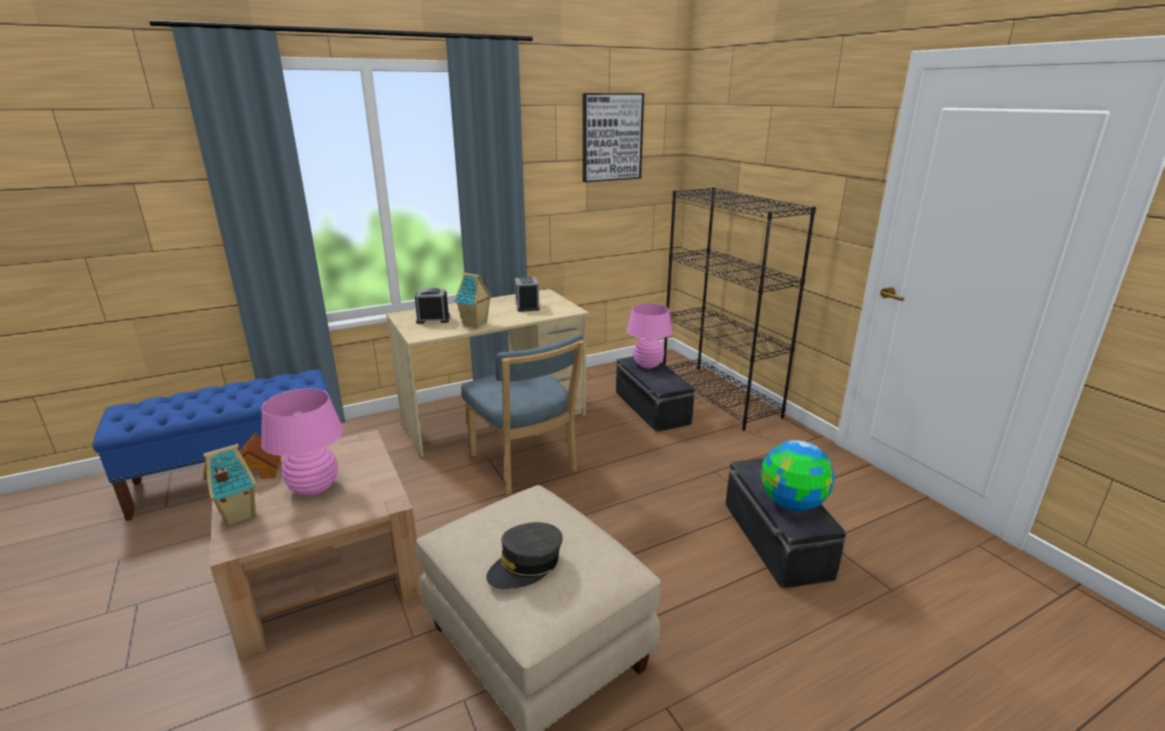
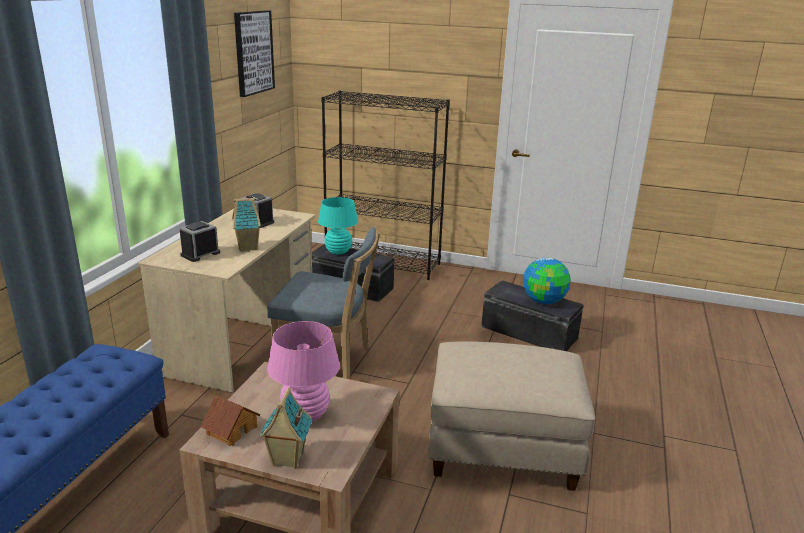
camera: 45 degrees left, 0 degrees up
(526, 565) = (532, 374): grey cap -> none
(647, 365) = (338, 252): pink table lamp -> turquoise table lamp

